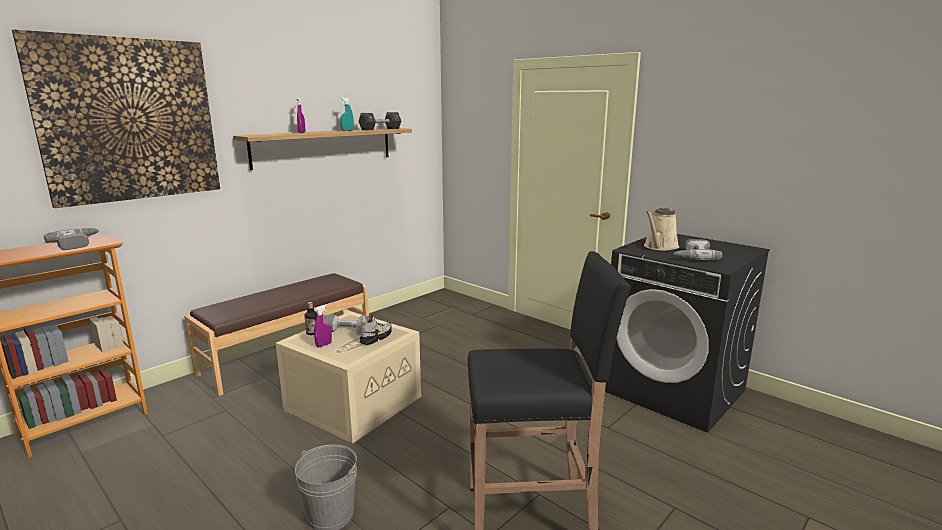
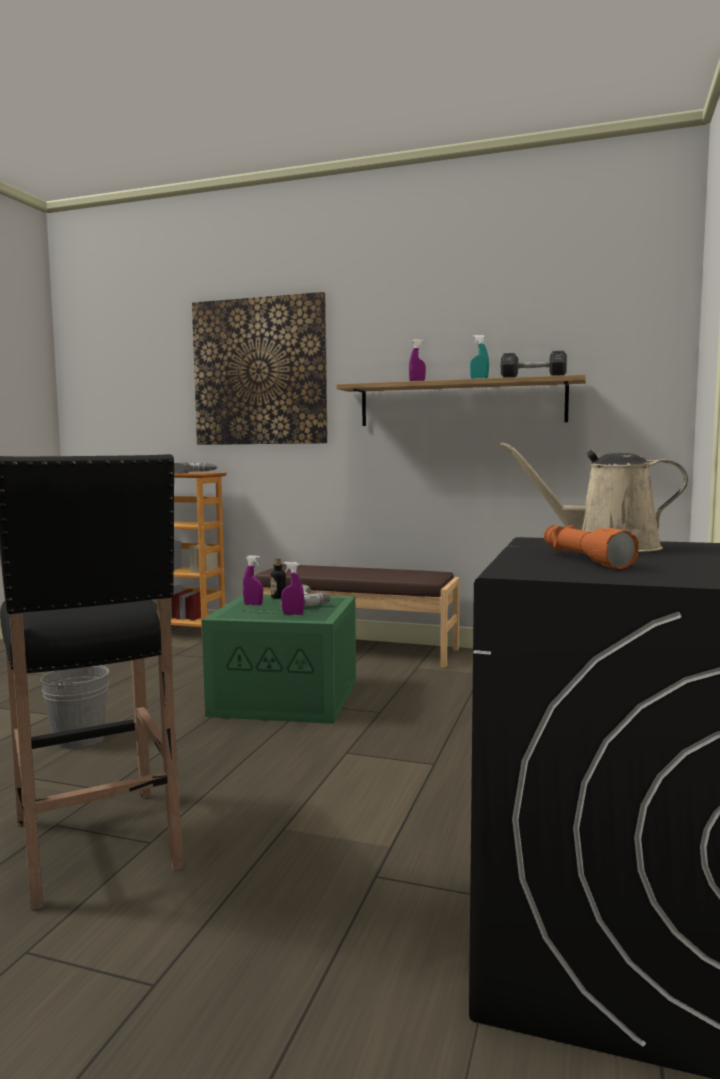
camera: 65 degrees right, 10 degrees down
(353, 402) = (288, 697): beige storage box -> green storage box
(376, 337) = (292, 614): shoe -> purple spray bottle
(692, 256) = (583, 559): power drill -> orange flashlight

